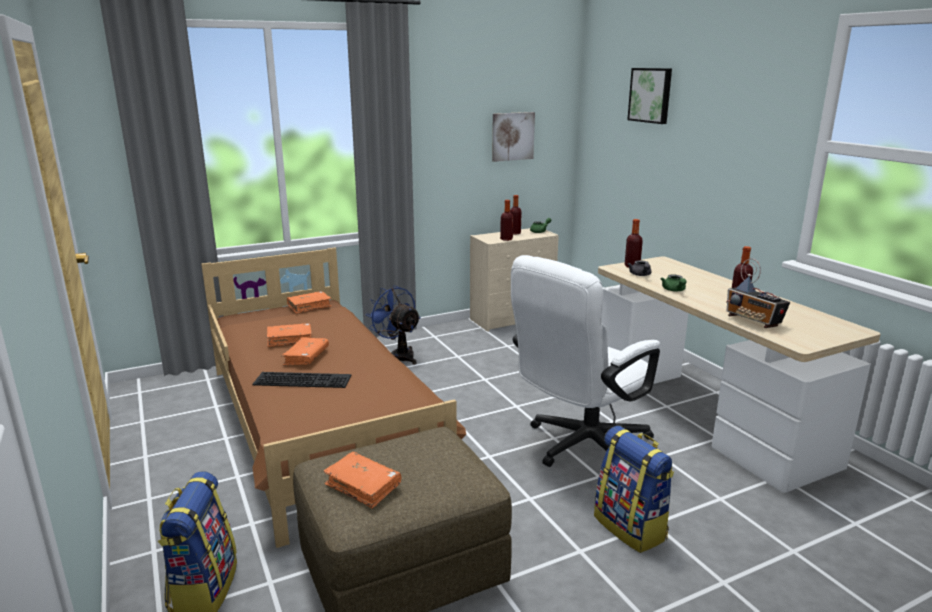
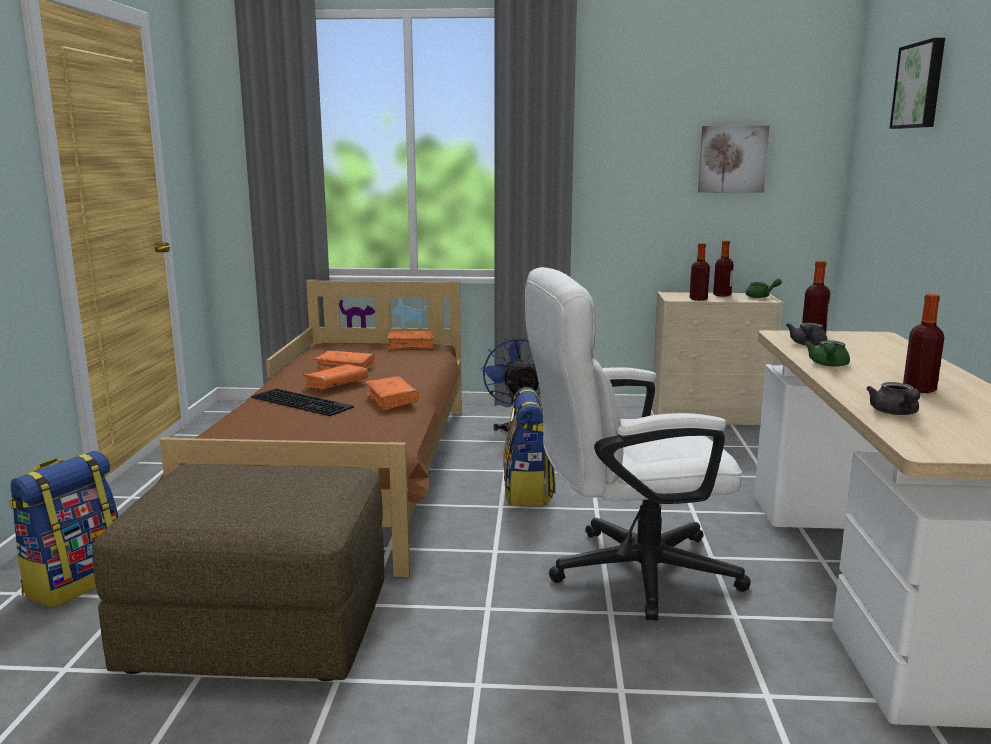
camera: 30 degrees right, 5 degrees down
(363, 486) = (192, 494): orange book -> orange book (392, 400)
(631, 527) = (580, 683): backpack -> backpack (528, 492)
(753, 321) = (895, 413): radio -> grey teapot

